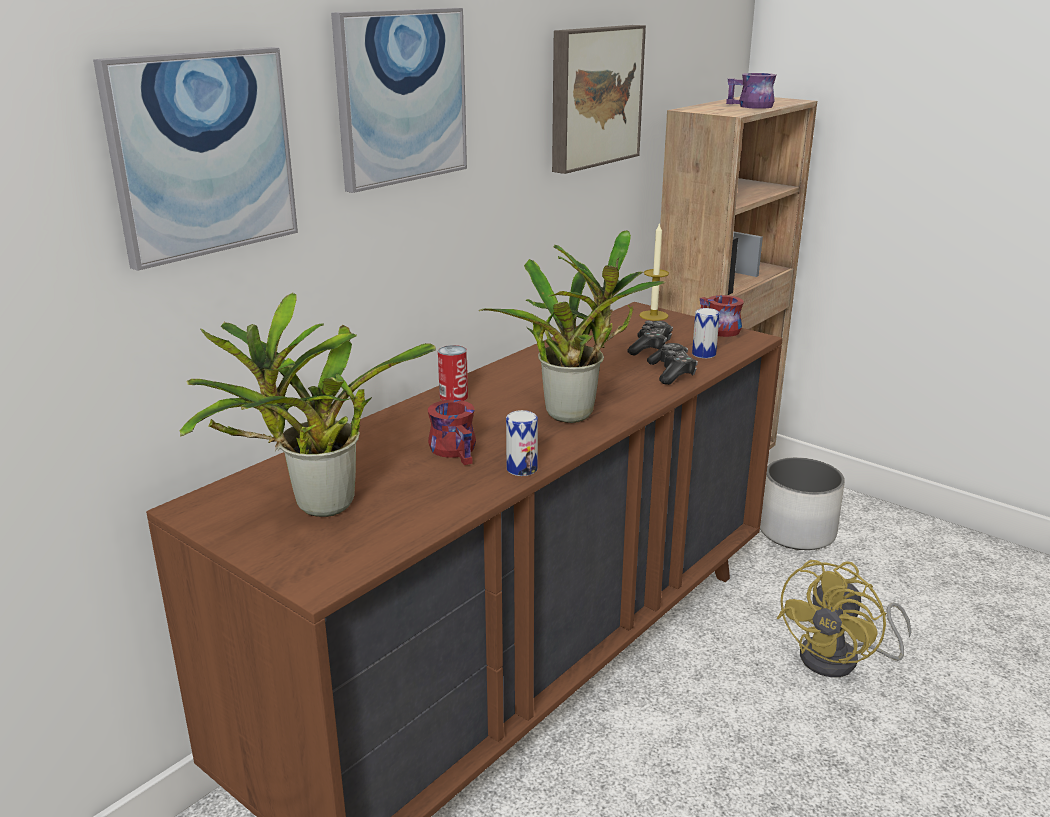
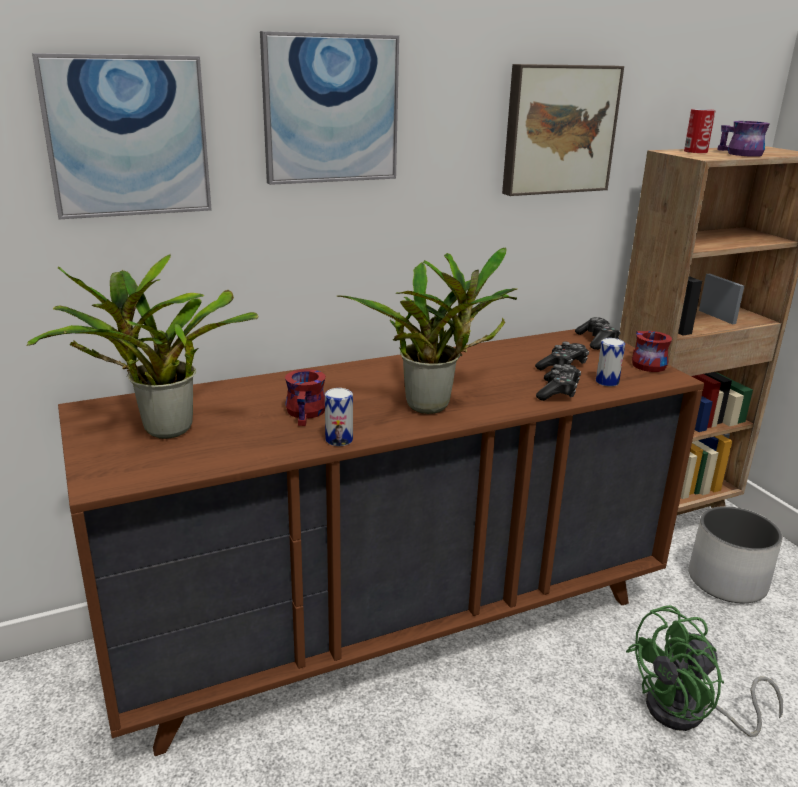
camera: 25 degrees right, 0 degrees up
(453, 397) = (352, 372): can -> can (695, 151)
(653, 315) = (597, 341): candle -> game controller
(841, 660) = (688, 714): yellow fan -> green fan

